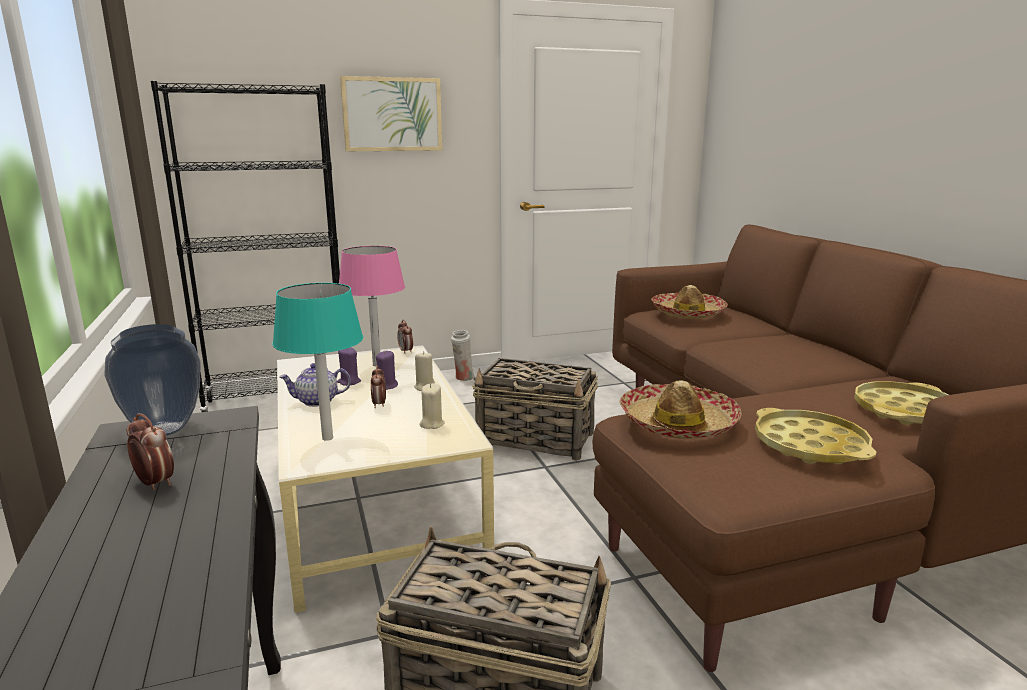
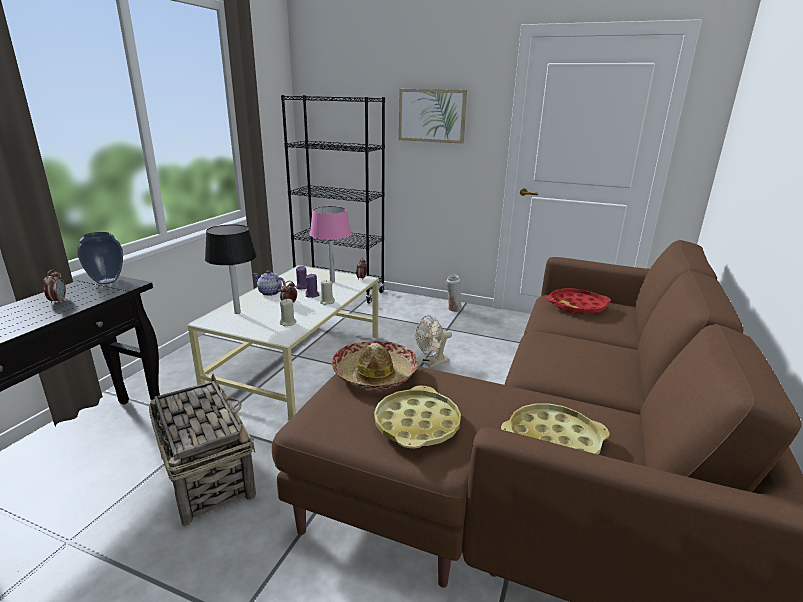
camera: 40 degrees right, 5 degrees up
(327, 438) = (237, 312): turquoise table lamp -> black table lamp
(536, 439) = (432, 363): basket -> beige fan
(687, 313) = (576, 306): hat -> red tray

